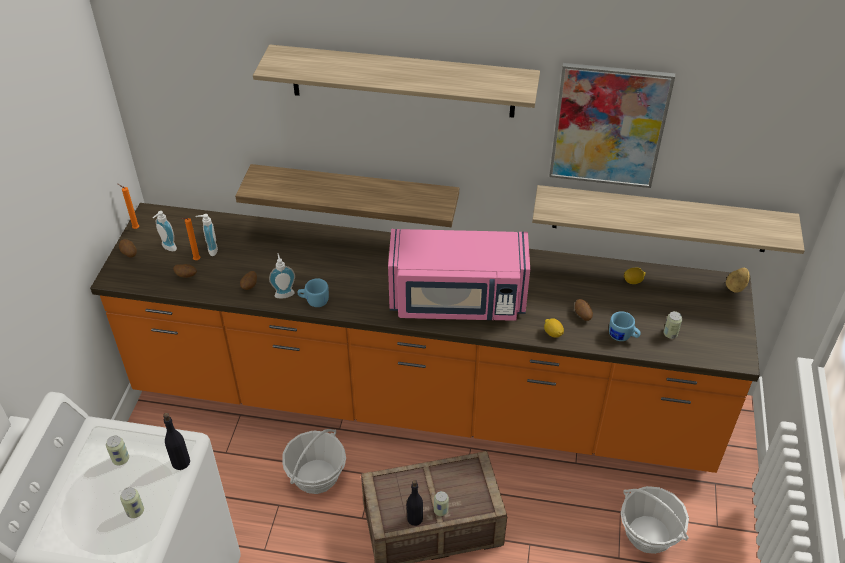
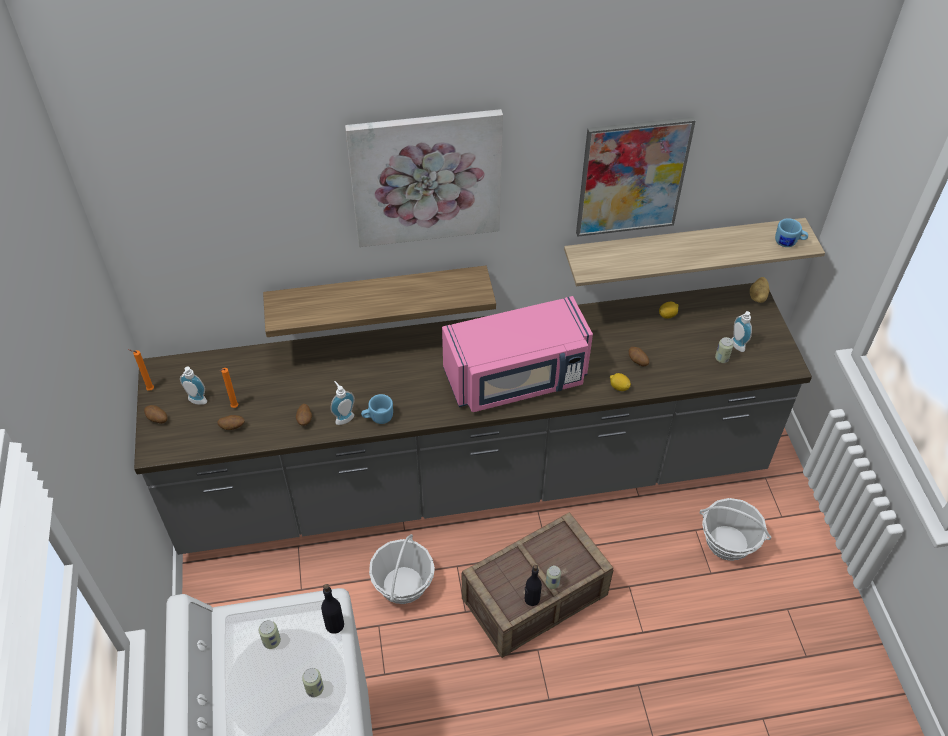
camera: 20 degrees left, 5 degrees up
(210, 250) = (243, 392): soap dispenser -> soap dispenser (735, 346)
(402, 81) = (426, 177): shelf -> picture
(422, 401) = (473, 478): orange counter -> grey counter
(623, 336) = (682, 372): blue mug -> blue mug (789, 242)

